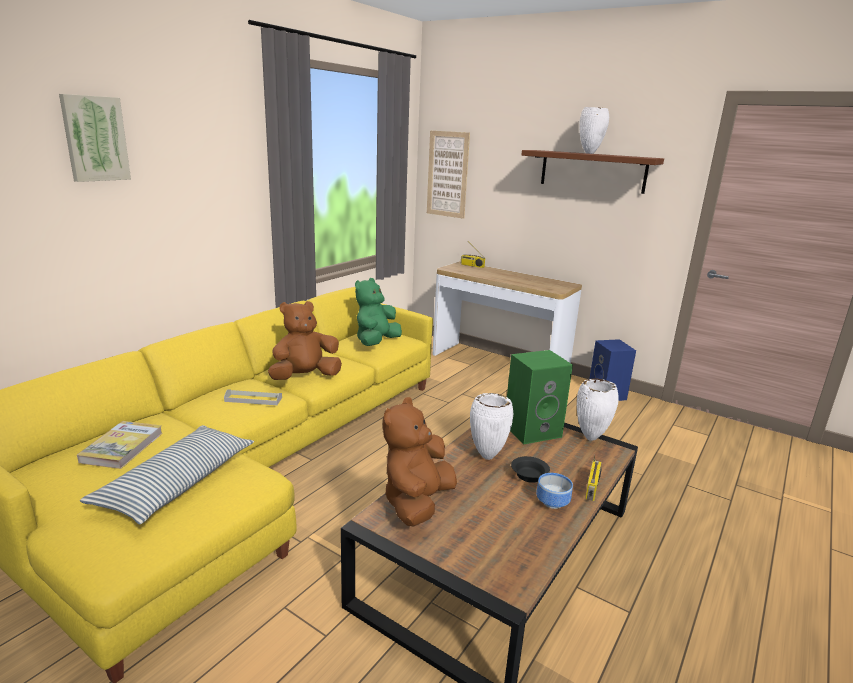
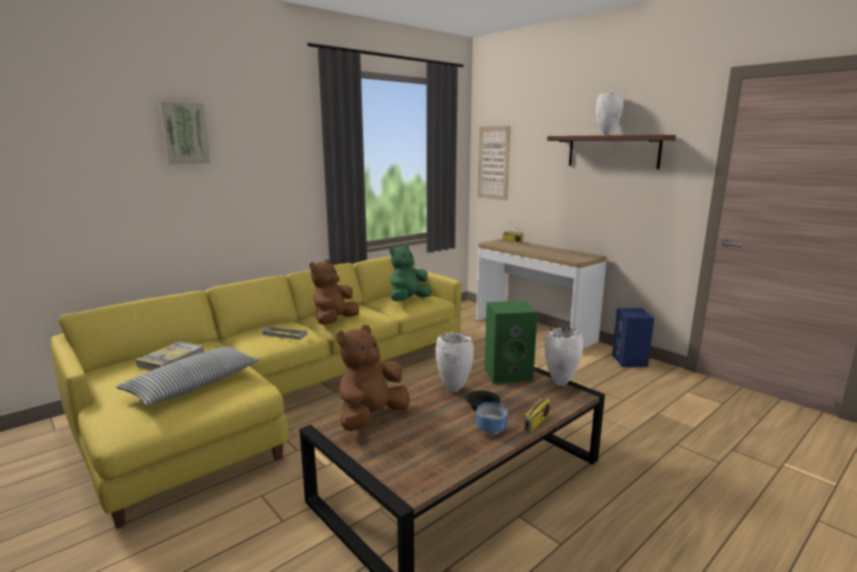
camera: 15 degrees right, 5 degrees down
(305, 377) = (334, 322): brown plush toy -> brown plush toy turned 45 degrees counterclockwise

